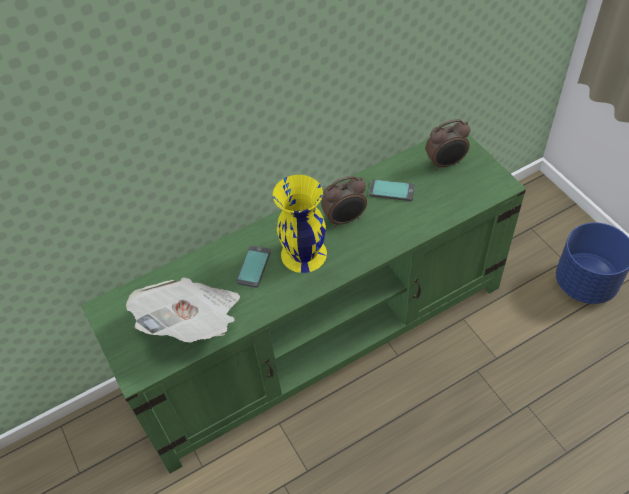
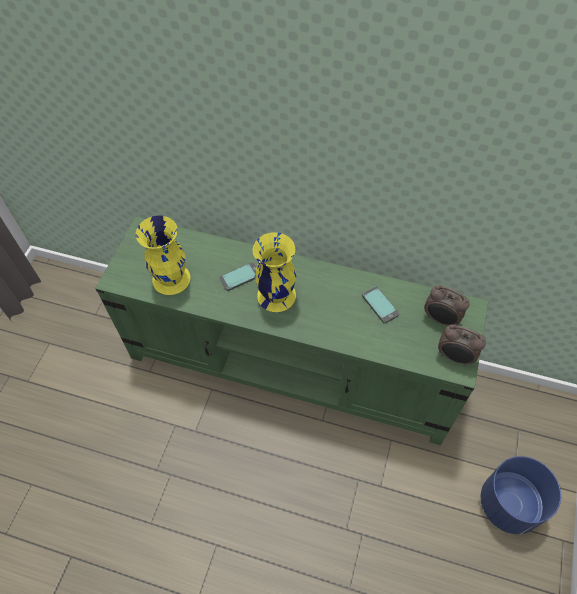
camera: 45 degrees right, 5 degrees up
(193, 322) = (172, 278): newspaper -> yellow vase
(345, 219) = (327, 297): alarm clock -> alarm clock (455, 357)

